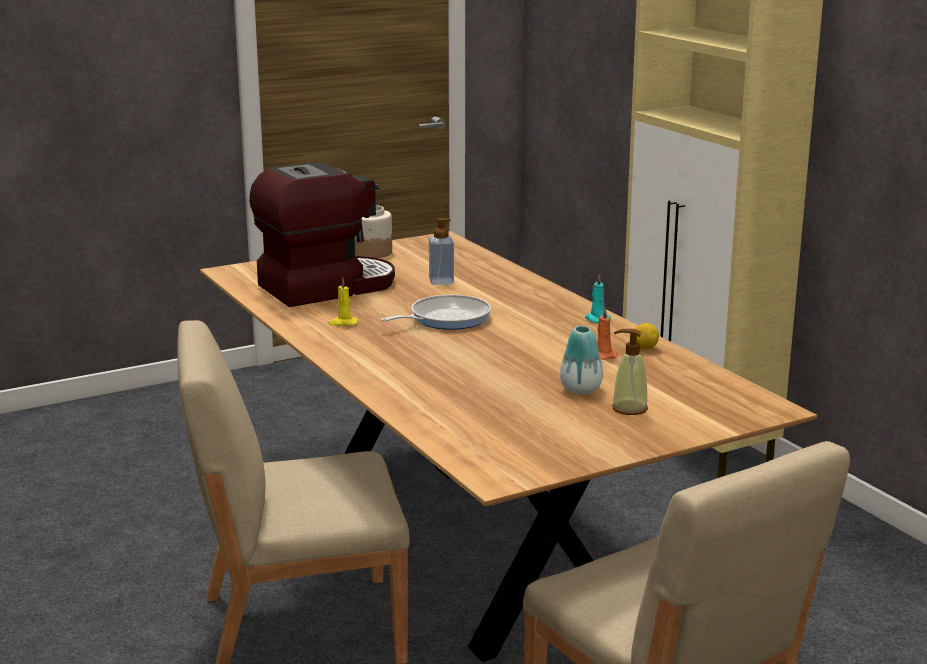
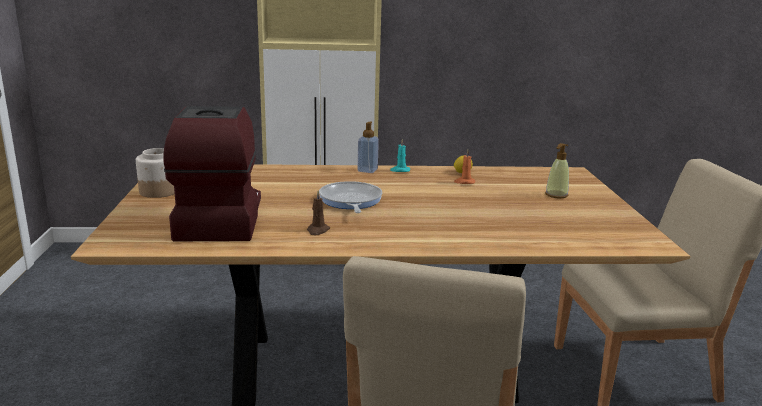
camera: 65 degrees left, 0 degrees up
(343, 323) = (317, 230): yellow candle -> brown candle
(441, 281) = (268, 187): soap dispenser -> soap dispenser (367, 170)
(580, 390) = (518, 198): vase -> none

